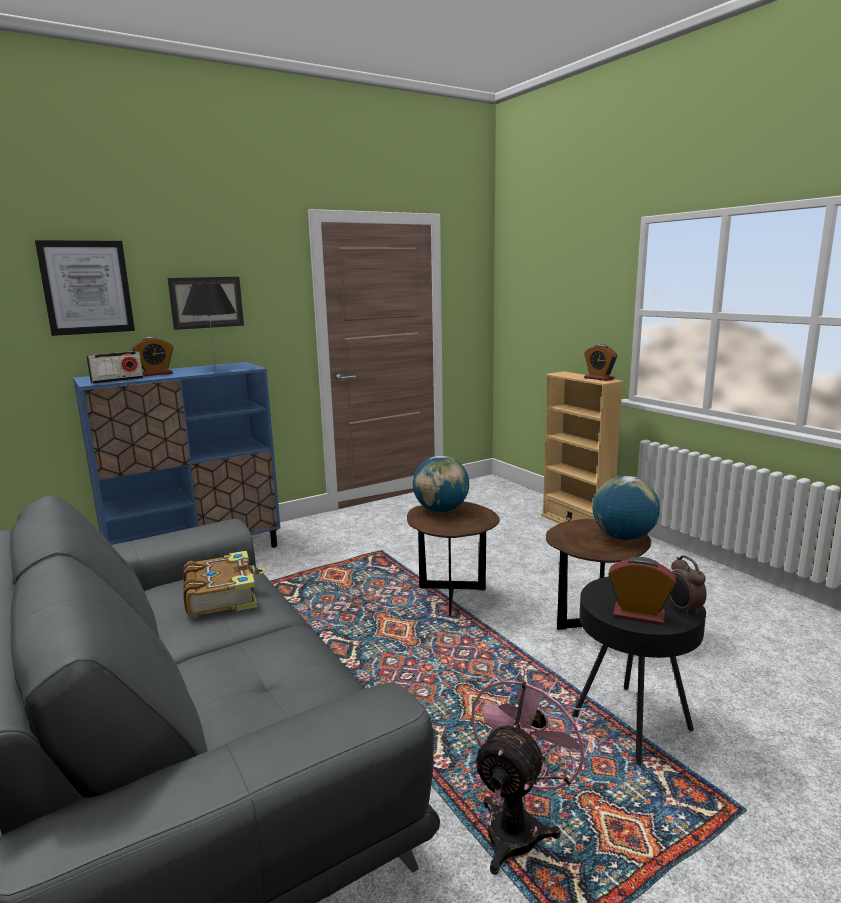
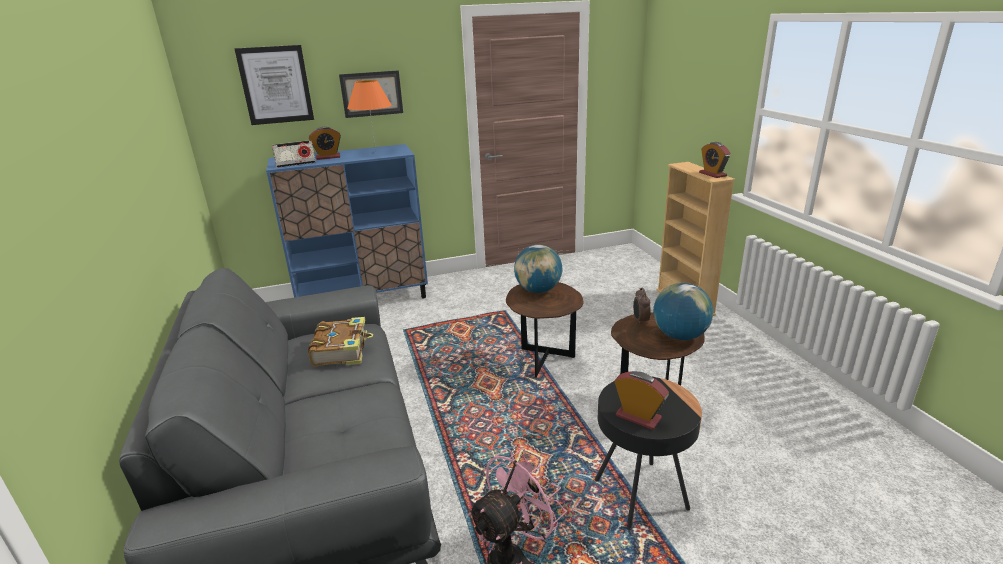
camera: 15 degrees right, 10 degrees up
(215, 368) = (375, 152): black table lamp -> orange table lamp
(683, 609) = (680, 417): alarm clock -> alarm clock (640, 321)

